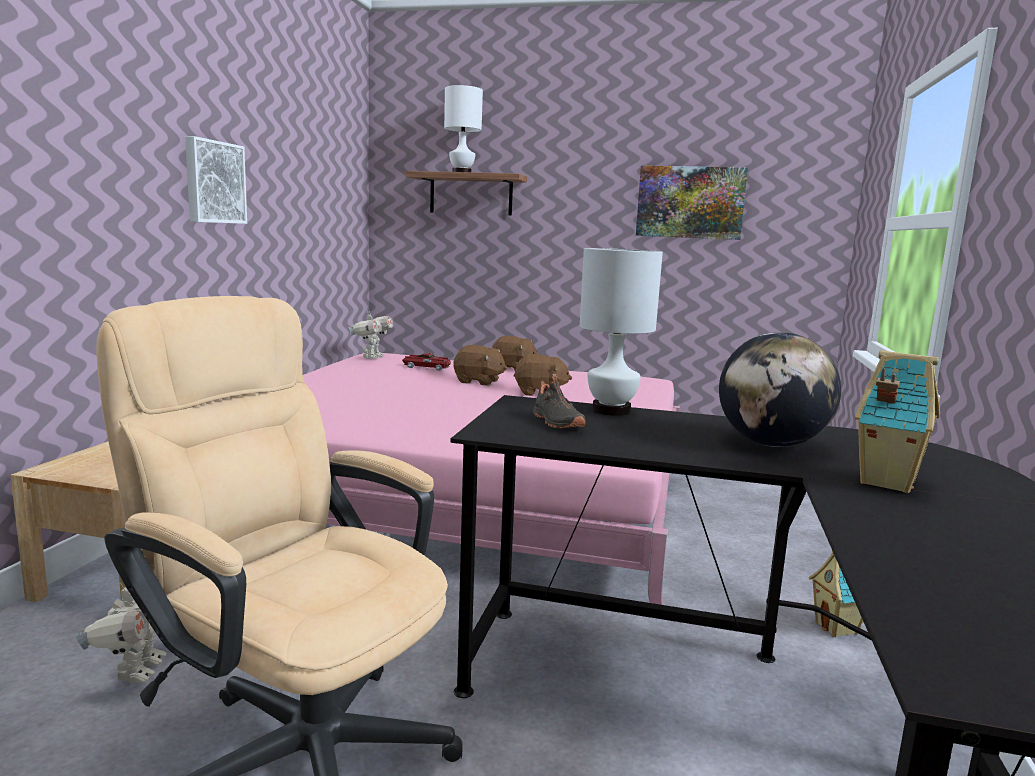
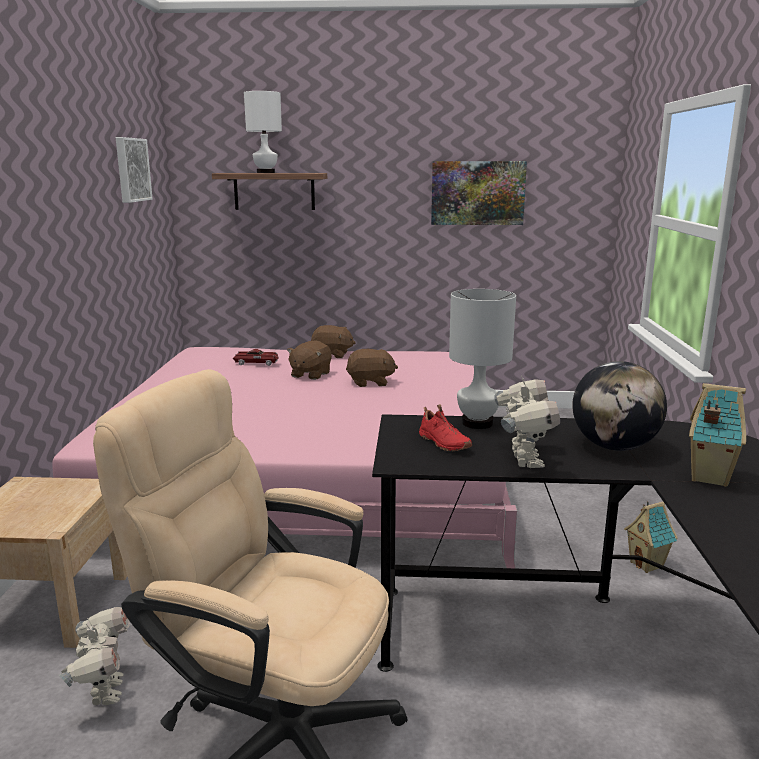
camera: 10 degrees left, 5 degrees up
(213, 182) = (55, 218): picture -> picture (131, 170)
(371, 357) = (198, 355): toy robot -> toy robot (523, 460)
(478, 382) = (310, 374): brown plush toy -> brown plush toy turned 105 degrees clockwise
(555, 422) = (443, 443): black shoe -> red shoe

